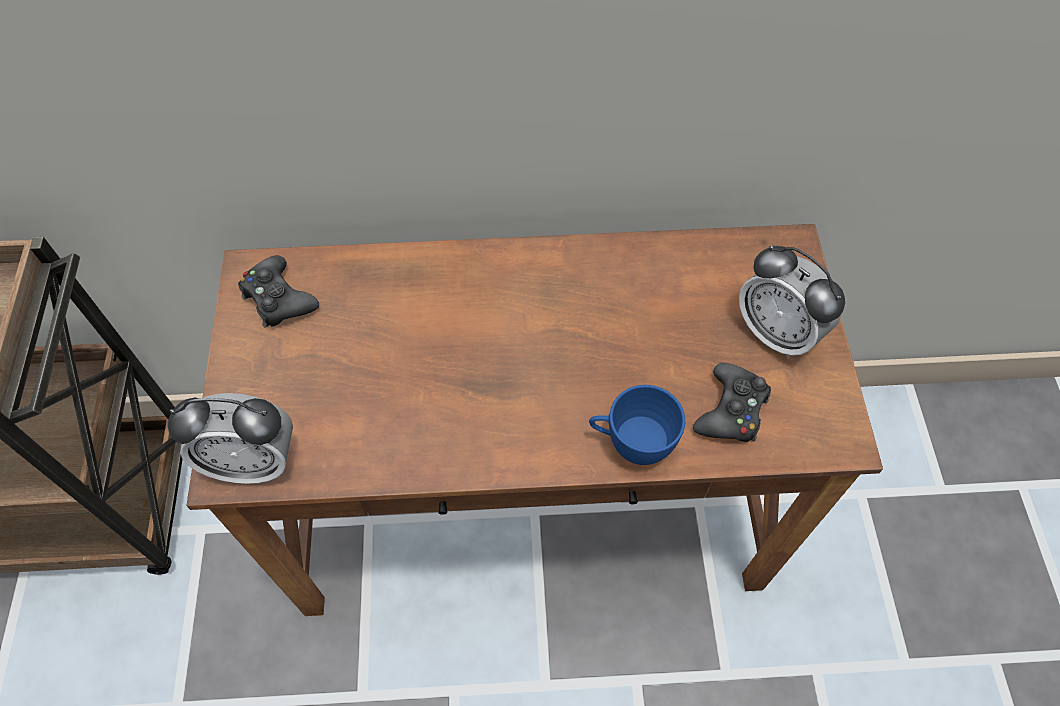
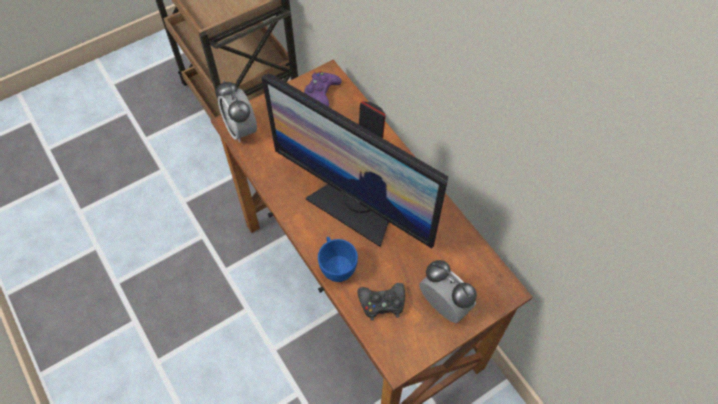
camera: 60 degrees right, 0 degrees up
(278, 299) = (322, 92): black game controller -> purple game controller
(536, 359) = (356, 206): none -> monitor
(776, 332) = (443, 305): alarm clock -> alarm clock turned 120 degrees clockwise

